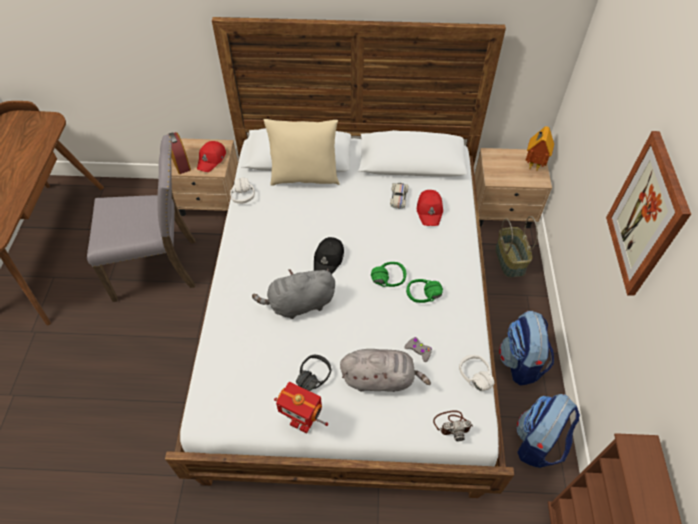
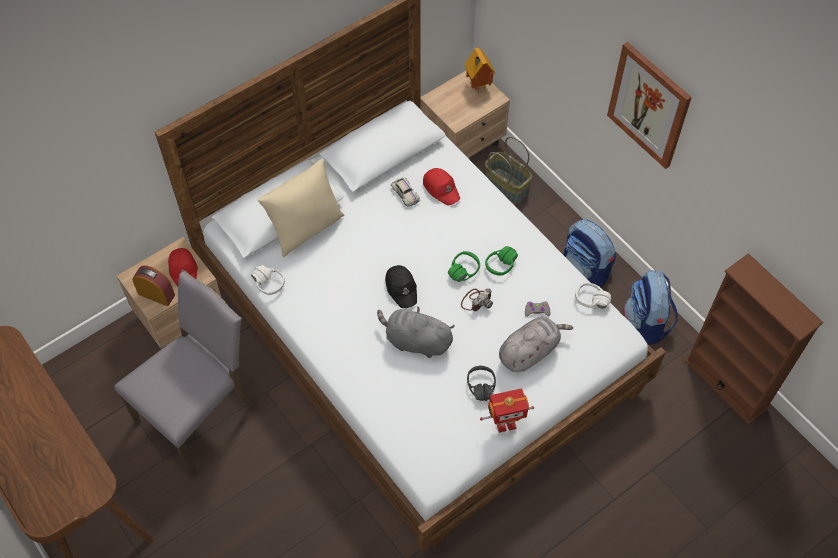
camera: 40 degrees left, 5 degrees up
(299, 304) = (415, 341): grey plush toy -> grey plush toy turned 75 degrees clockwise
(452, 424) = (606, 346): camera -> camera (476, 300)

